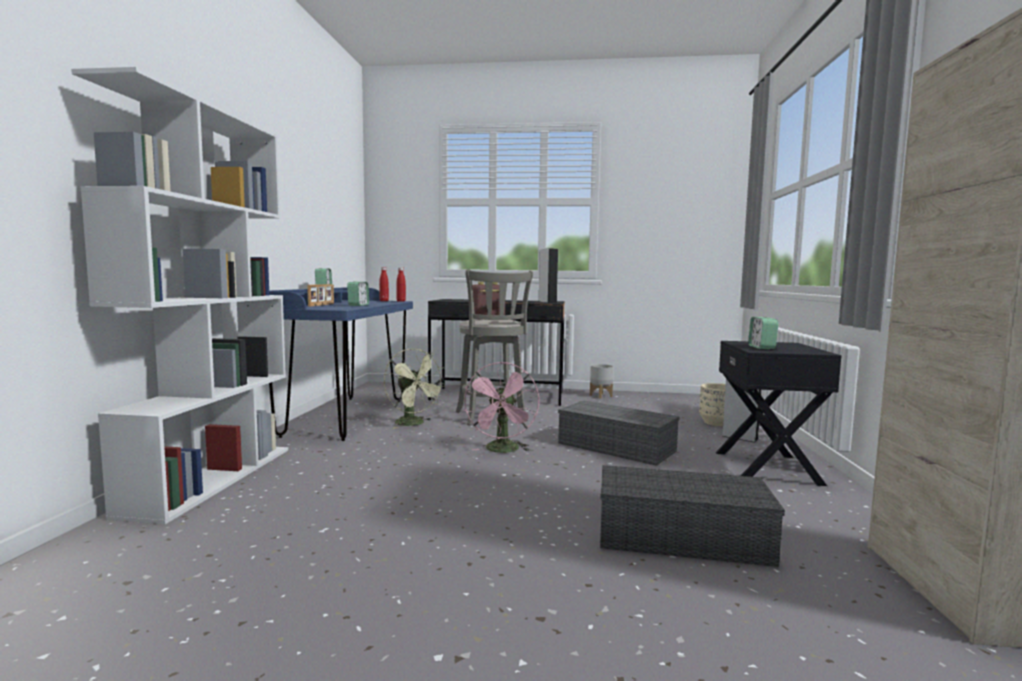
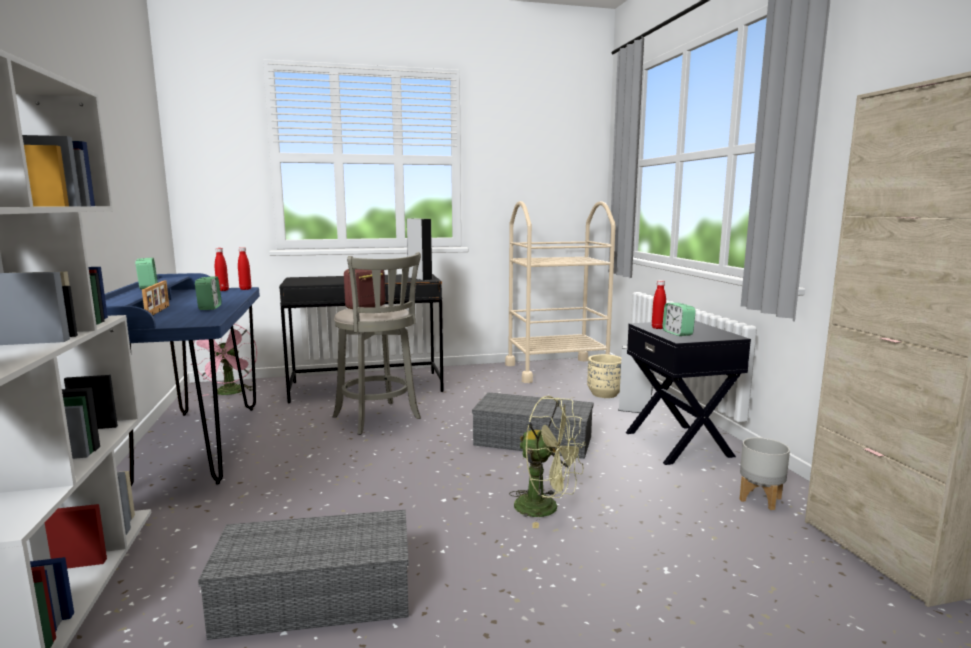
camera: 20 degrees left, 5 degrees up
(414, 424) = (293, 442): green fan -> green fan (546, 508)
(502, 451) = (421, 466): pink fan -> pink fan (230, 393)
(601, 396) = (476, 372): grey planter -> grey planter (761, 499)
(679, 537) = (658, 547): grey storage box -> grey storage box (313, 598)
(681, 401) = (556, 370): none -> beige cart
(746, 344) = (658, 328): none -> red bottle

